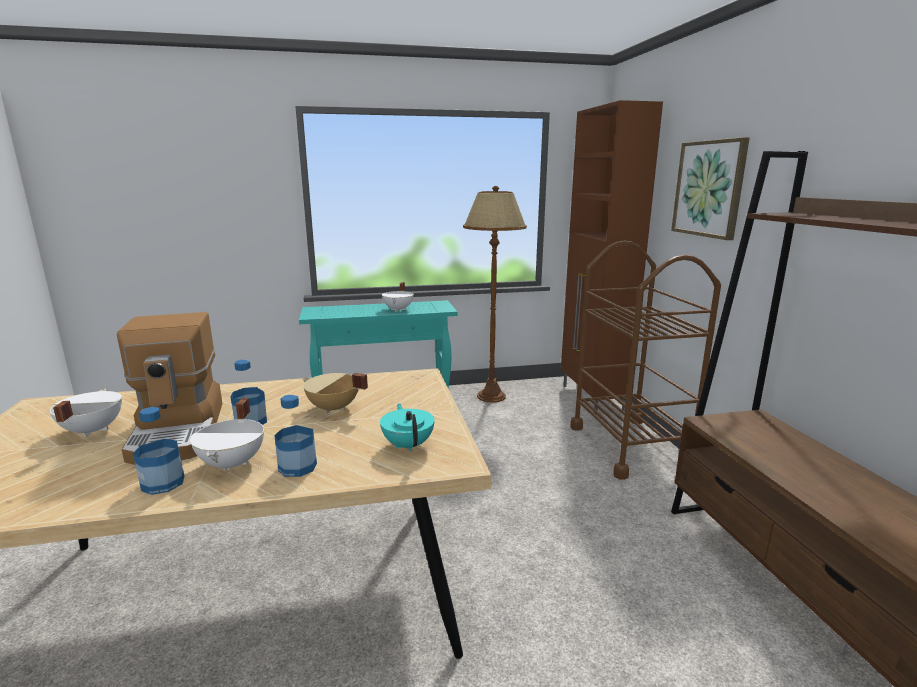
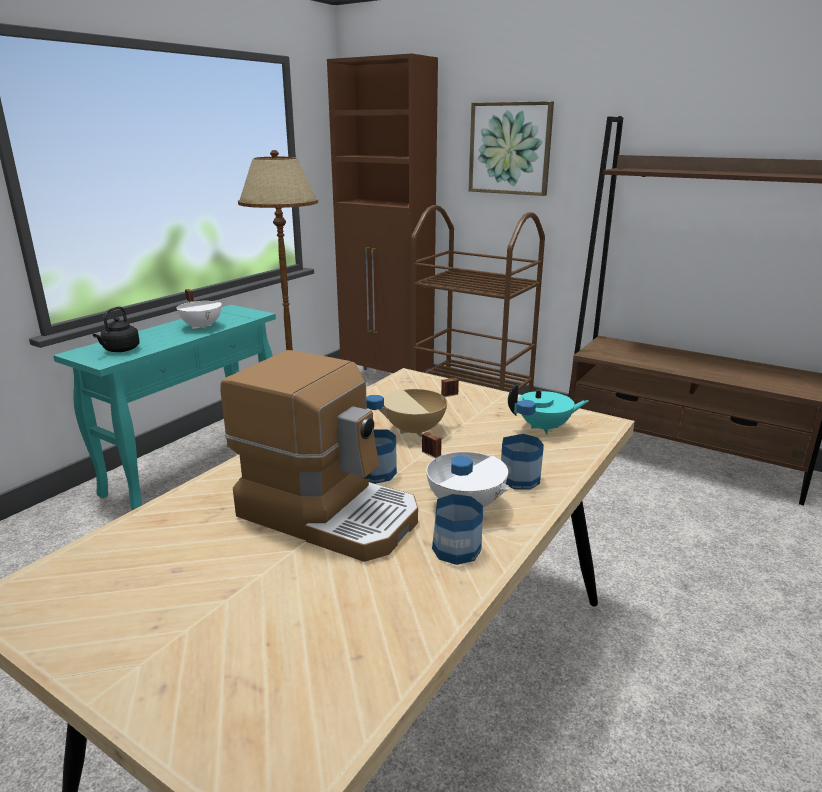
camera: 45 degrees left, 5 degrees up
(91, 430) = (218, 568): white cooking pot -> none
(331, 312) = (120, 350): none -> black kettle
(408, 445) = (545, 428): turquoise teapot -> turquoise teapot turned 150 degrees clockwise

